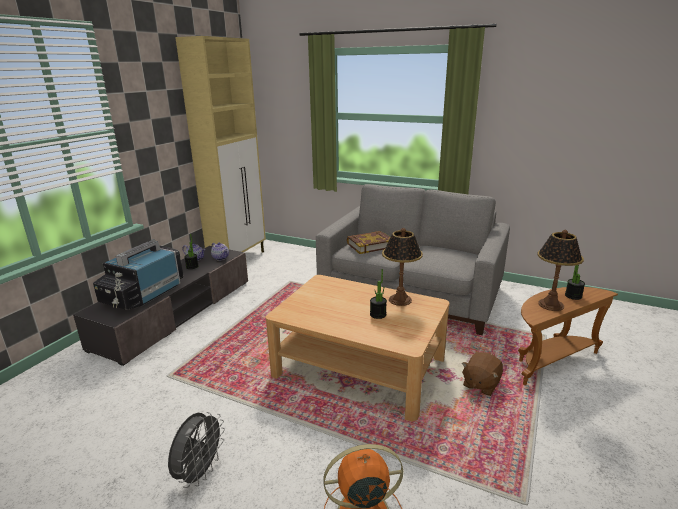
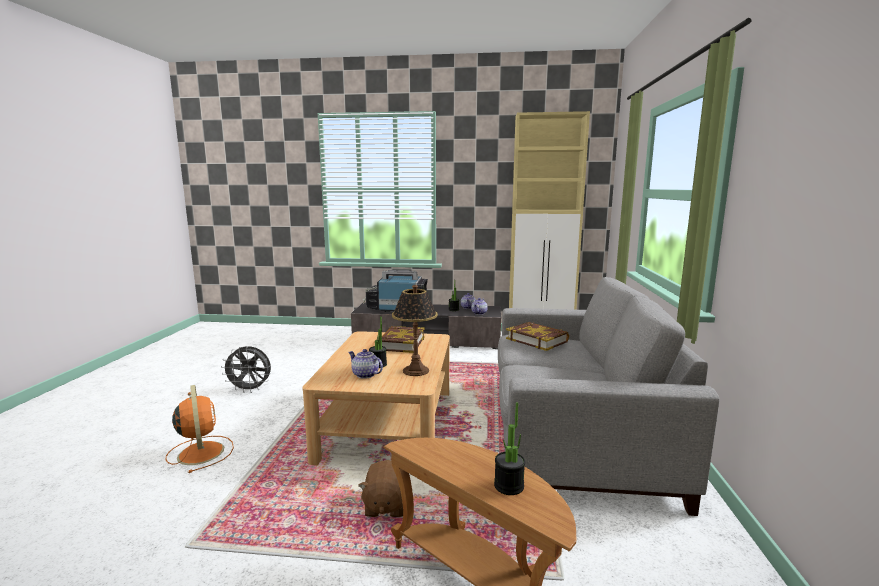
camera: 70 degrees right, 10 degrees down
(326, 298) = (400, 343): none -> book
(399, 323) = (364, 375): none -> teapot
(480, 384) = (385, 506): brown plush toy -> brown plush toy turned 105 degrees counterclockwise
(550, 305) = (457, 461): table lamp -> none

